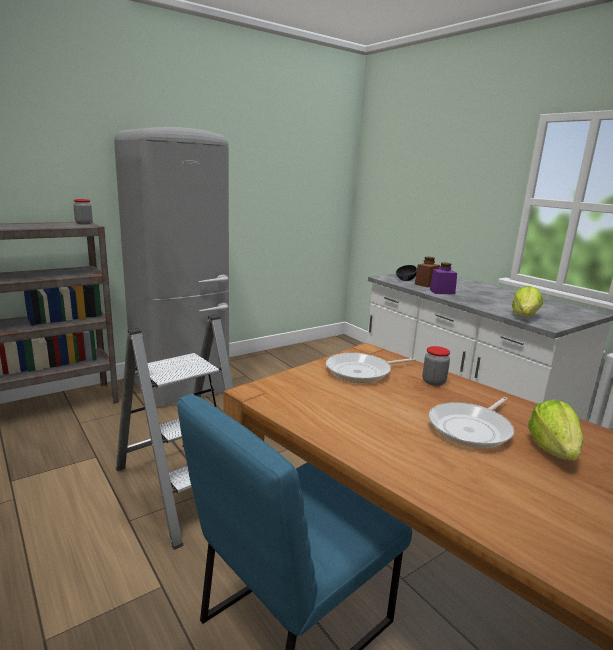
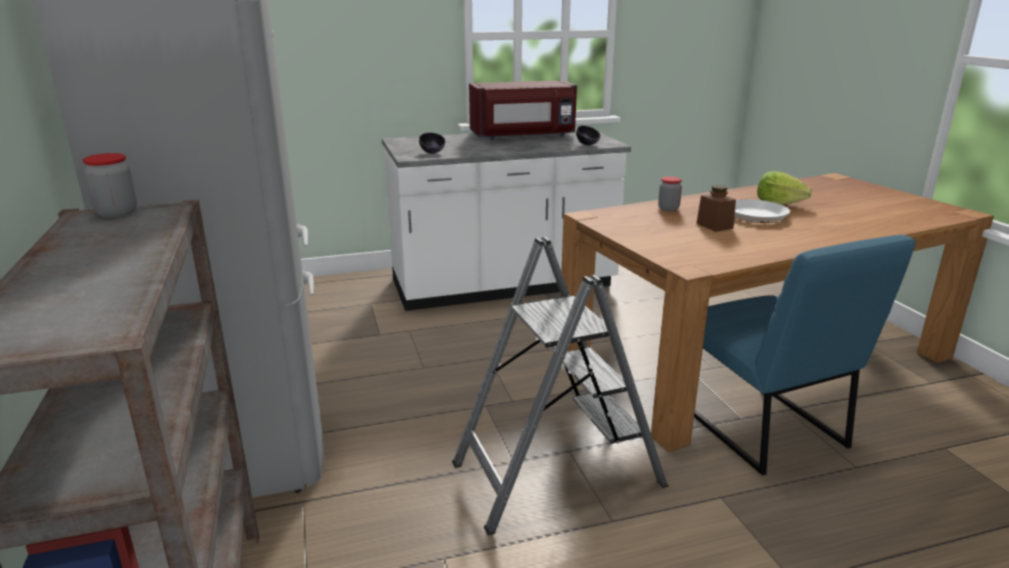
camera: 70 degrees left, 5 degrees up
(361, 372) = (644, 226): frying pan -> none
(426, 284) = (456, 149): brown jar -> brown jar (714, 226)
(442, 292) = (491, 150): purple jar -> none
(513, 297) = (523, 136): none -> red microwave
(524, 316) = (587, 144): lettuce -> black bowl

